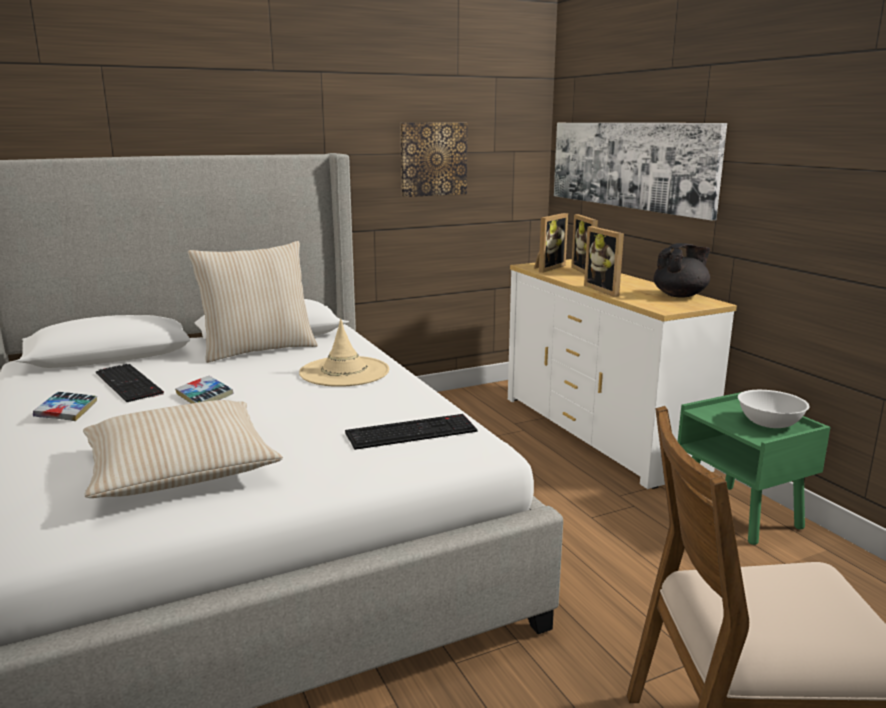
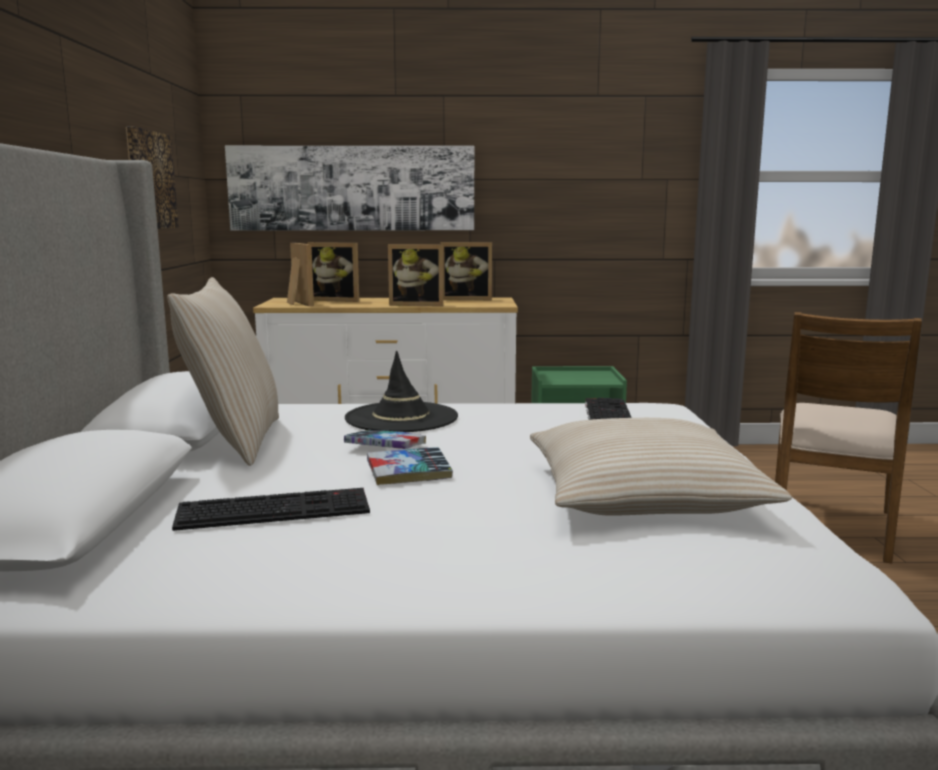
camera: 65 degrees left, 5 degrees down
(67, 412) = (359, 551): book -> book (385, 447)
(344, 372) = (401, 418): beige hat -> black hat
(680, 295) = (466, 299): black teapot -> picture frame
(769, 423) = (587, 375): white bowl -> none

